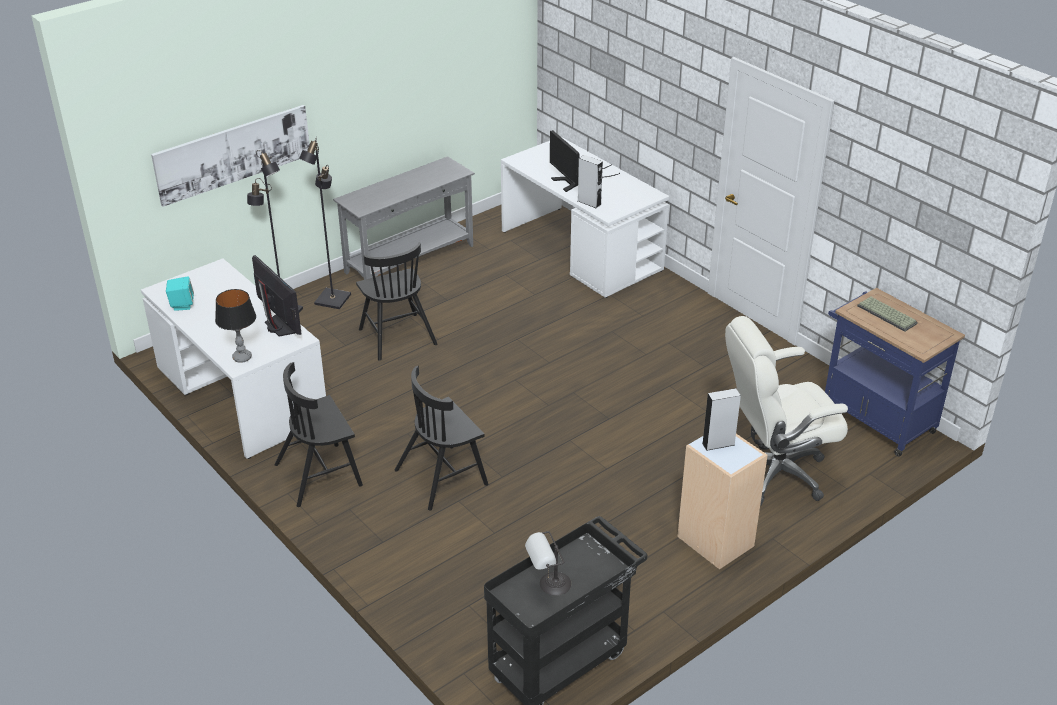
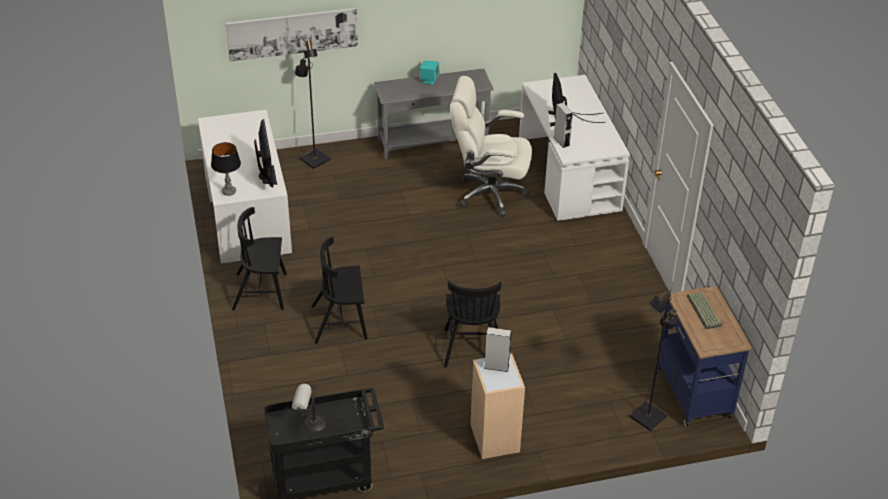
camera: 25 degrees right, 5 degrees up
(182, 305) = (216, 138): turquoise speaker -> turquoise speaker (429, 80)
(333, 299) = (355, 159): black floor lamp -> black floor lamp (648, 416)
(396, 334) = (381, 201): black chair -> black chair (471, 345)
(774, 474) = (577, 405): white office chair -> white office chair (489, 194)

